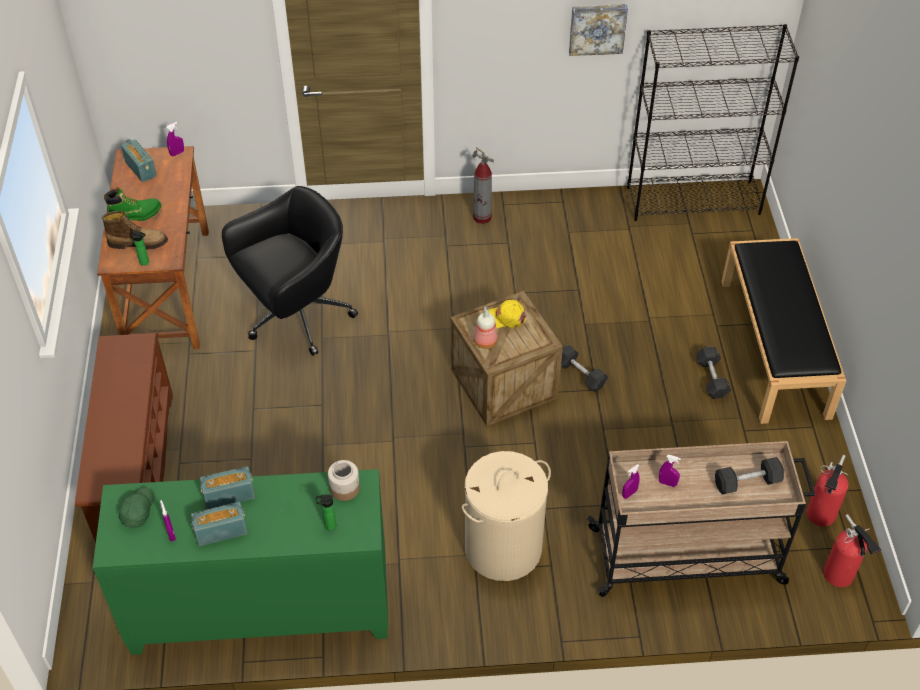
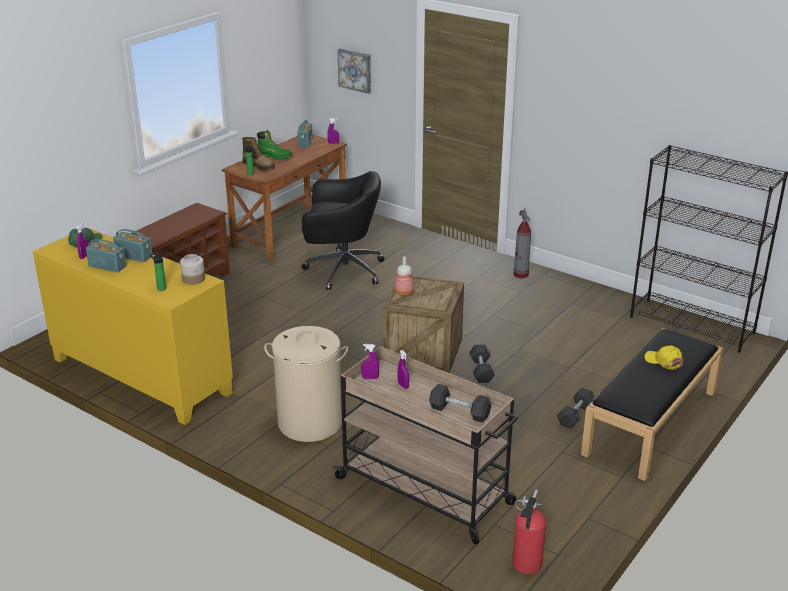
camera: 40 degrees right, 20 degrees down
(260, 609) = (140, 376): green cabinet -> yellow cabinet
(505, 318) = (432, 288): yellow cap -> yellow cap (664, 361)
(597, 28) = (631, 133): picture -> picture (355, 70)
(819, 516) = (557, 525): fire extinguisher -> none

